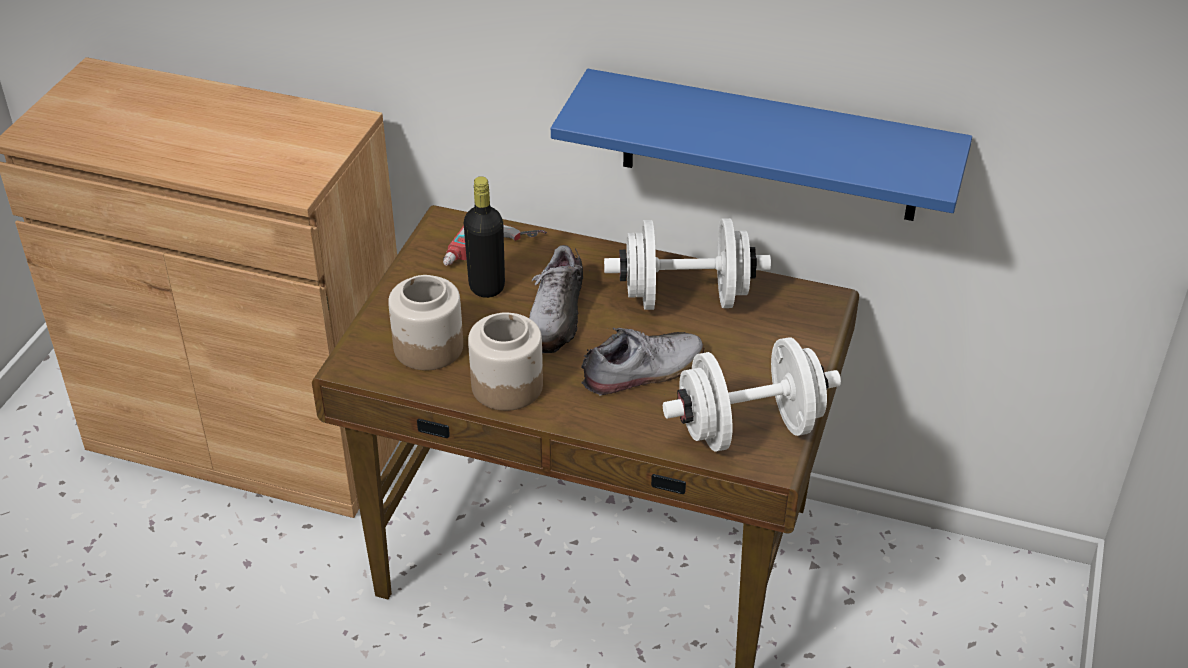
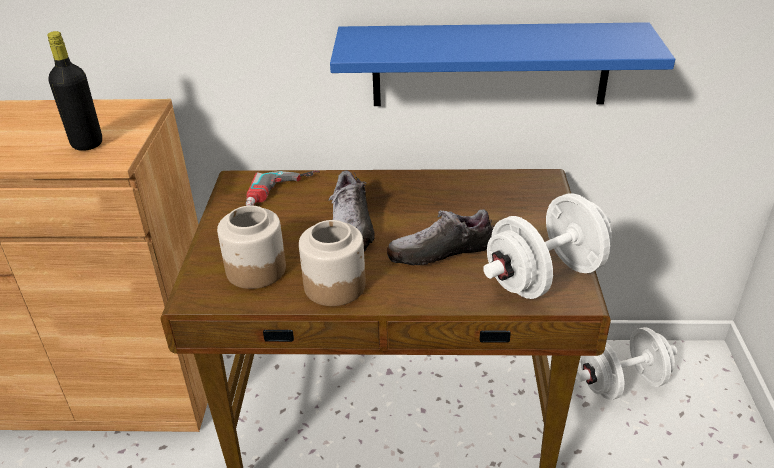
camera: 15 degrees left, 5 degrees down
(487, 287) = (287, 217): black bottle -> black bottle (87, 143)
(644, 371) = (440, 252): shoe -> shoe turned 150 degrees counterclockwise
(685, 298) = (444, 196): white dumbbell -> white dumbbell (622, 383)

